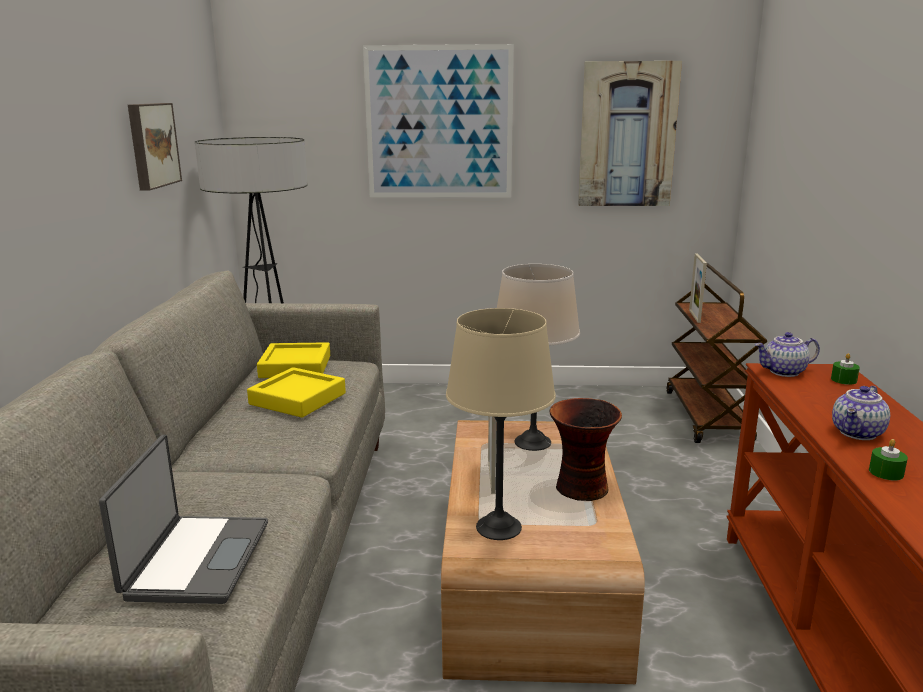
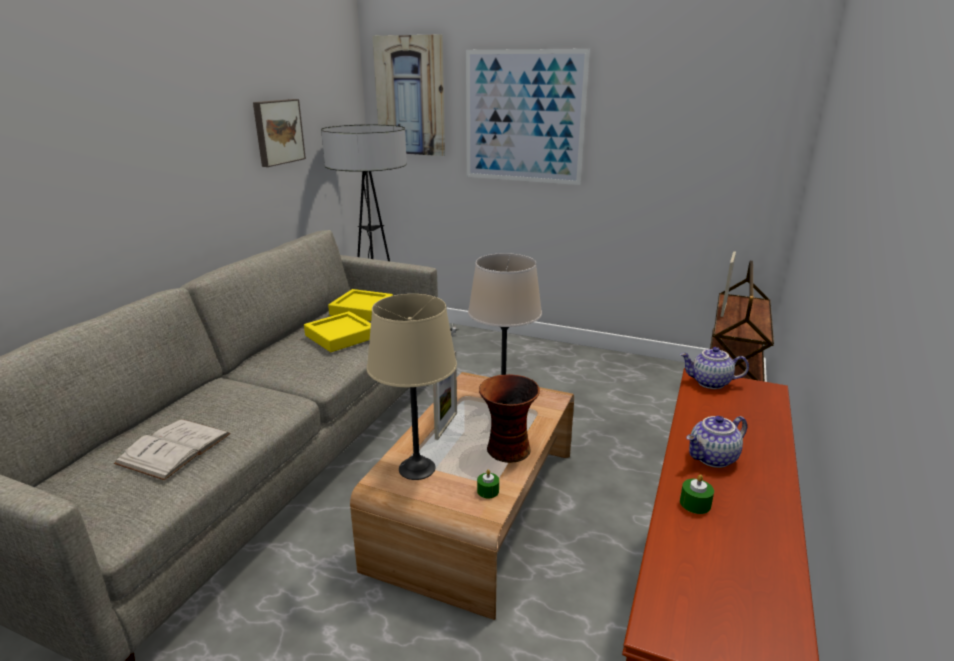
camera: 20 degrees right, 5 degrees up
(195, 560) = (174, 448): laptop -> white book
(627, 135) = (689, 135): picture -> picture (410, 96)
(843, 380) = (761, 401): green candle -> green candle (488, 491)

